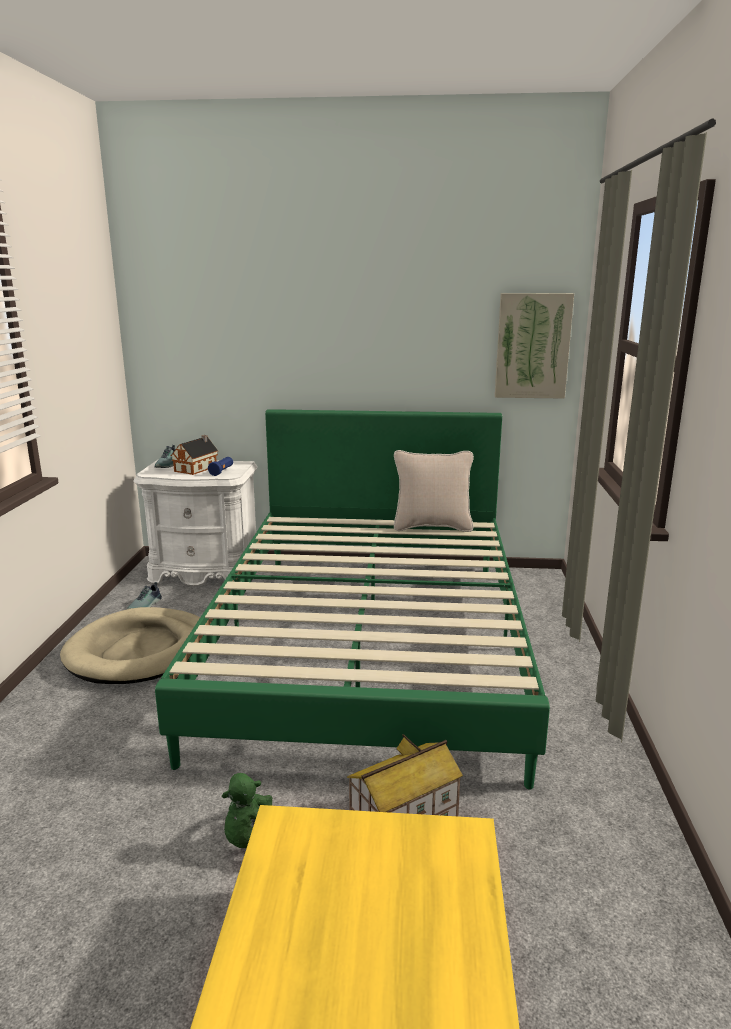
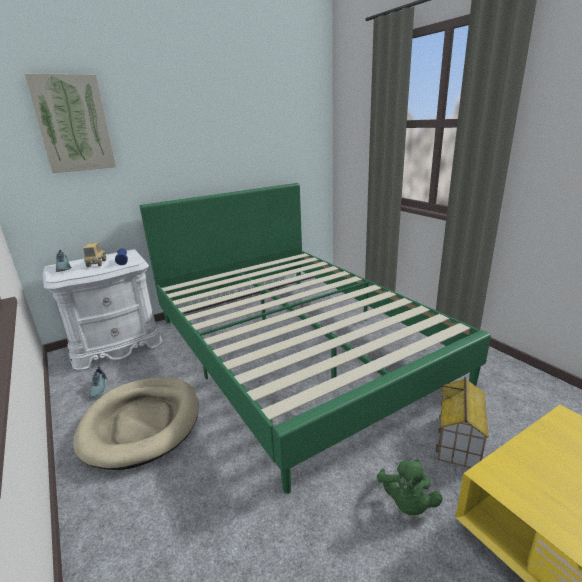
camera: 35 degrees left, 5 degrees up
(197, 468) = (97, 264): toy house -> toy truck
(432, 527) = (277, 264): beige pillow -> none
(532, 346) = (307, 137): picture -> picture (73, 124)

